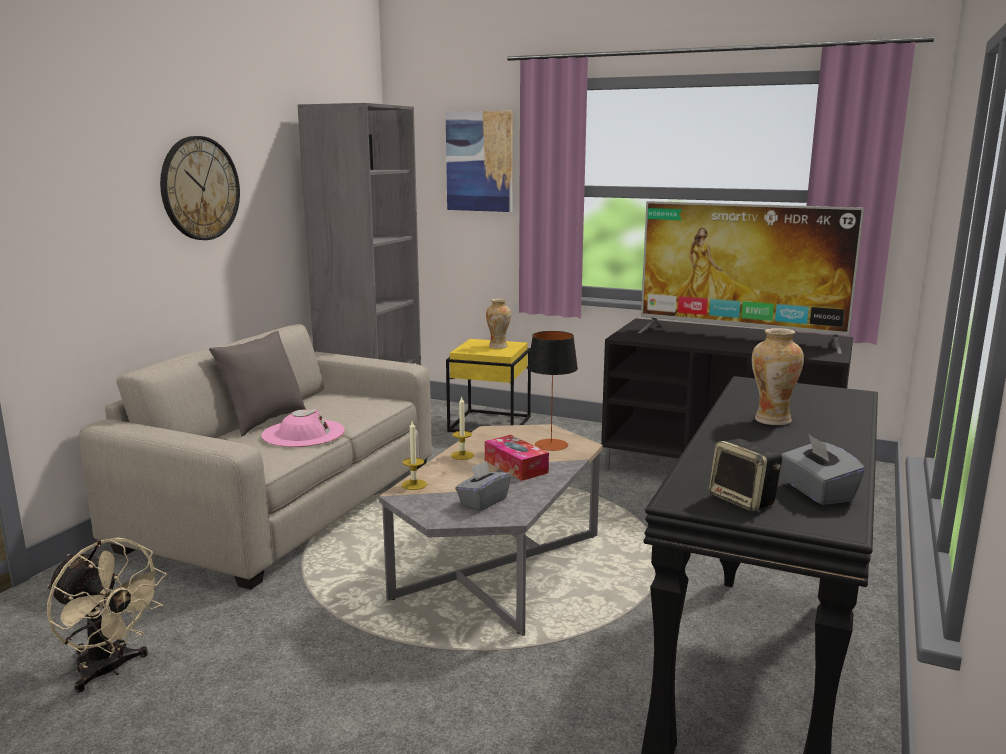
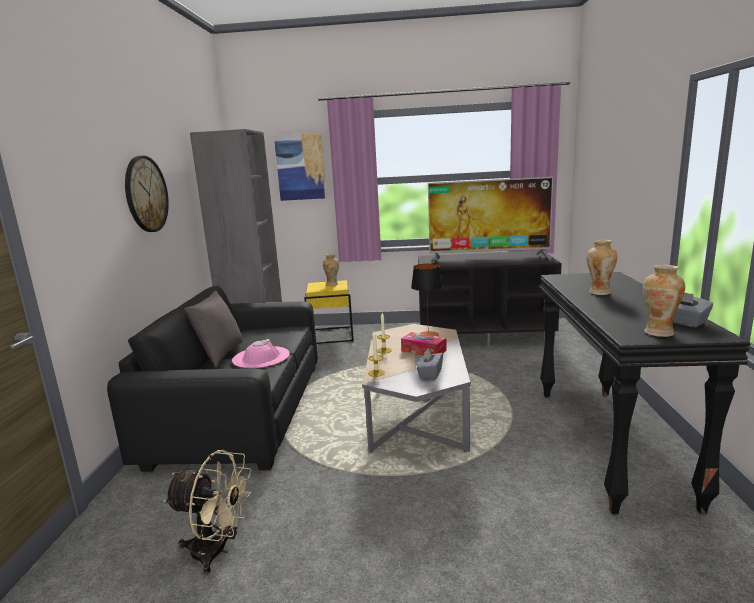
camera: 20 degrees left, 0 degrees up
(283, 503) = (240, 410): beige sofa -> black sofa
(744, 500) = (659, 332): speaker -> vase

